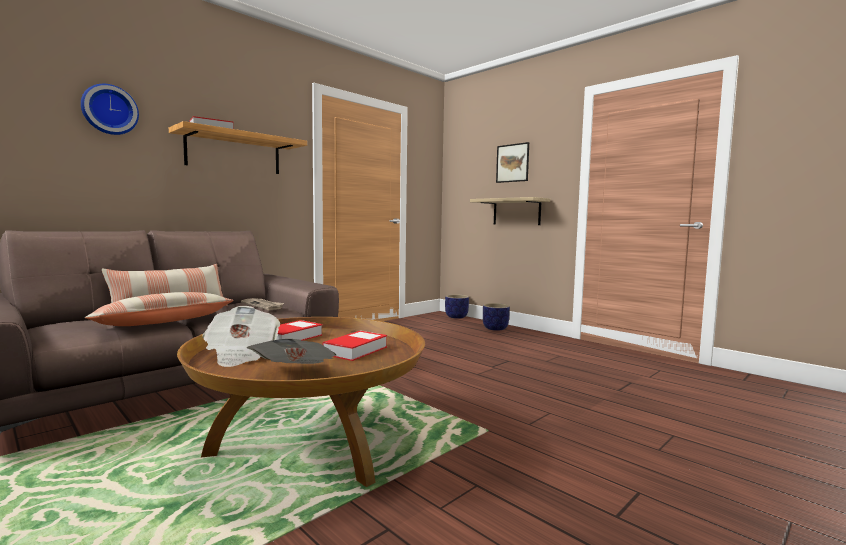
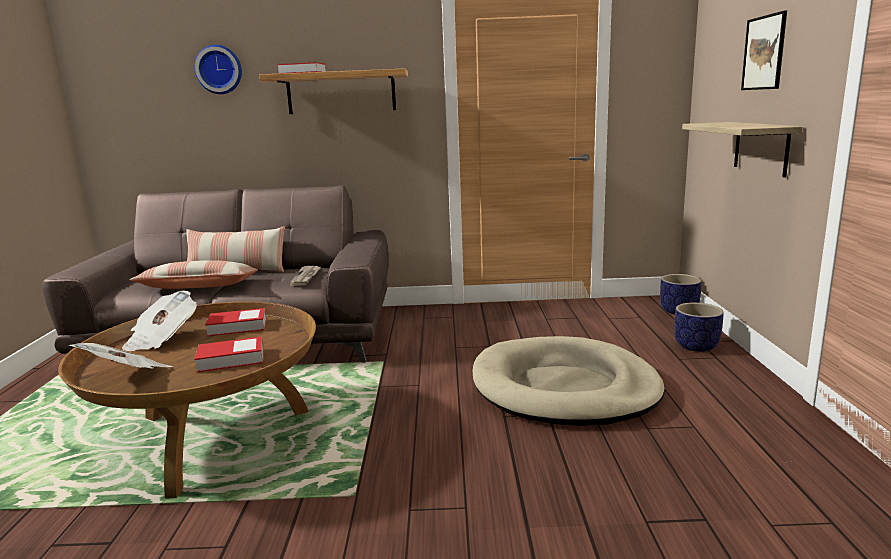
camera: 45 degrees right, 10 degrees up
(477, 356) = (564, 388): none -> beige dog bed

